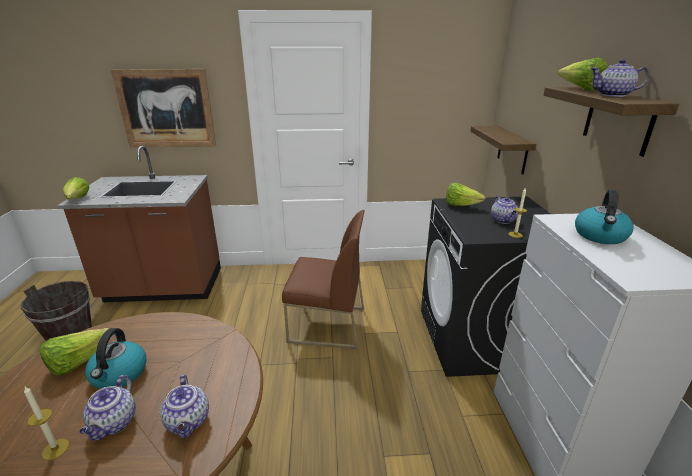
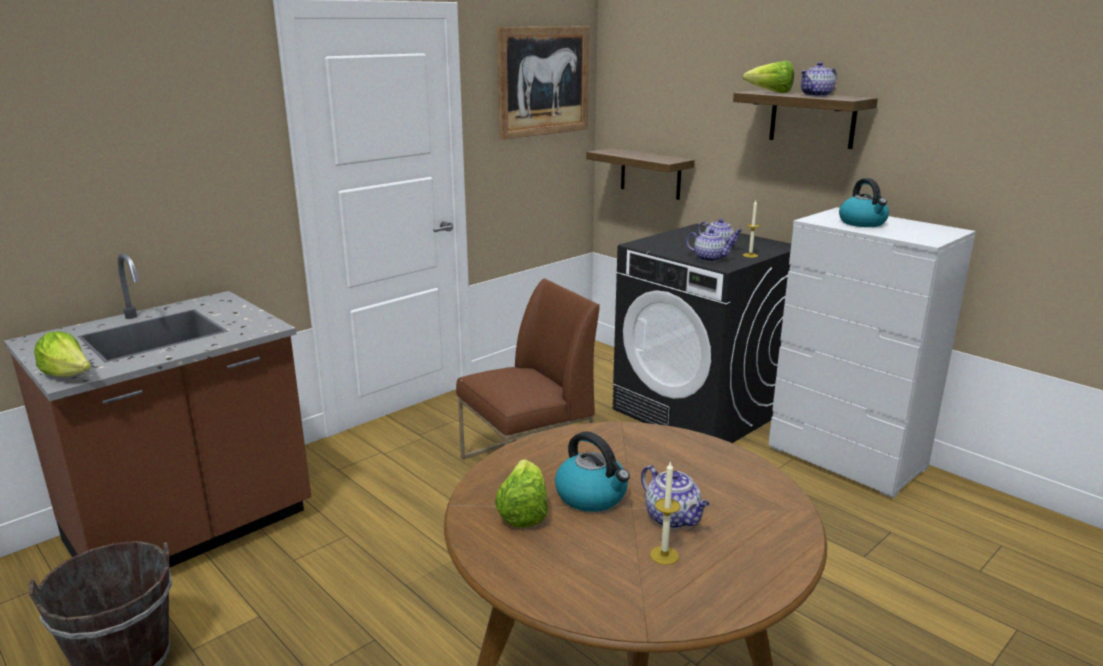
camera: 40 degrees left, 5 degrees down
(166, 109) = (147, 177): picture -> picture (543, 81)
(188, 422) = (729, 485): teapot -> teapot (710, 259)
(460, 205) = (658, 244): lettuce -> none

